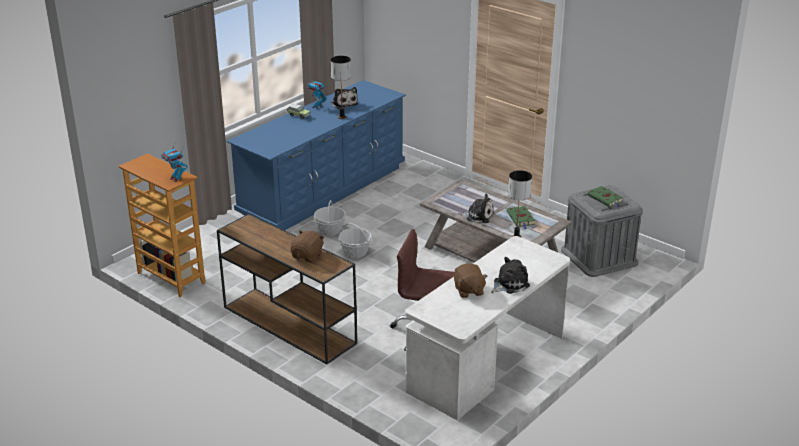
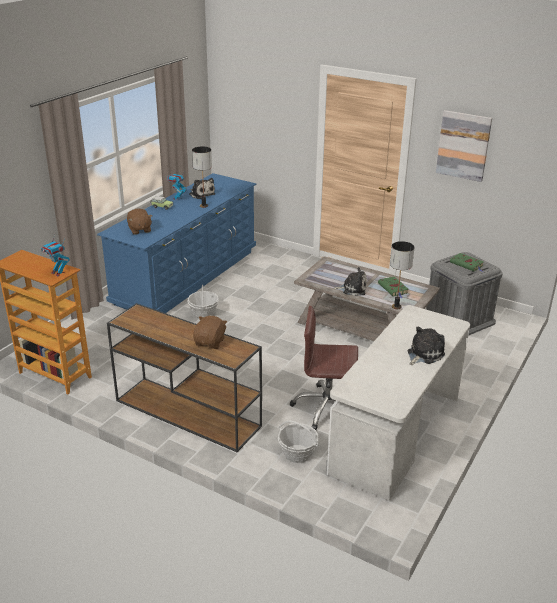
camera: 10 degrees left, 0 degrees up
(355, 252) = (233, 333): basket -> basket (297, 453)
(468, 290) = (386, 364): brown plush toy -> brown plush toy (139, 230)
(611, 71) = (463, 145): none -> picture

